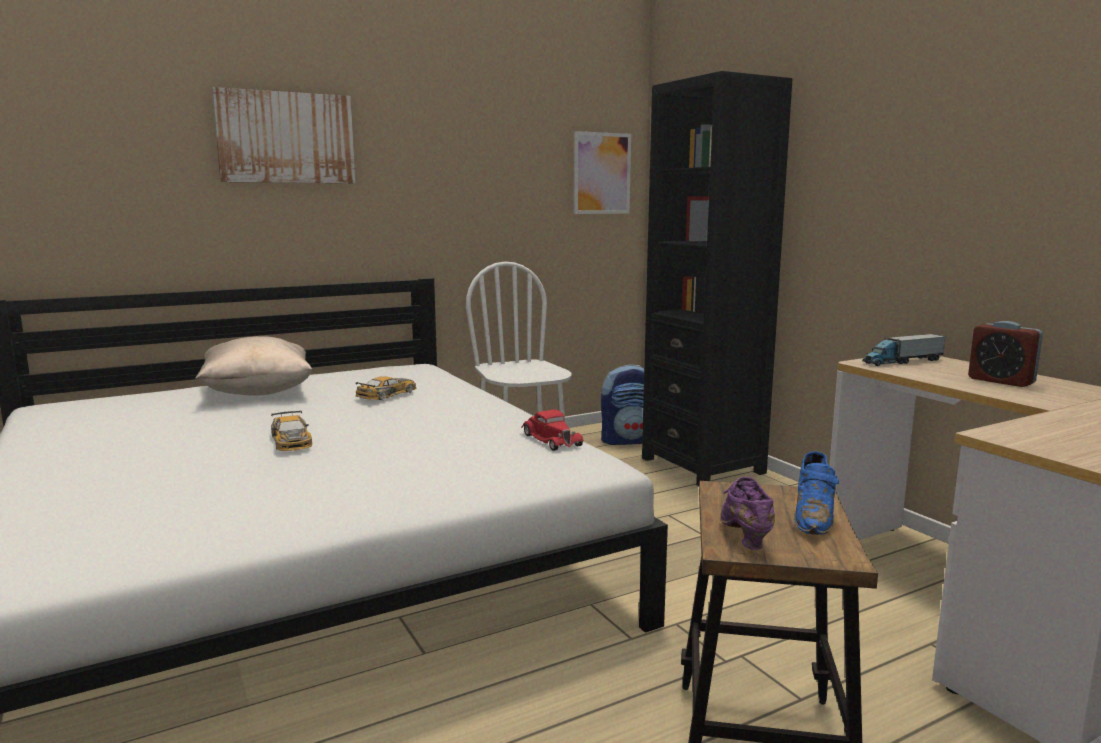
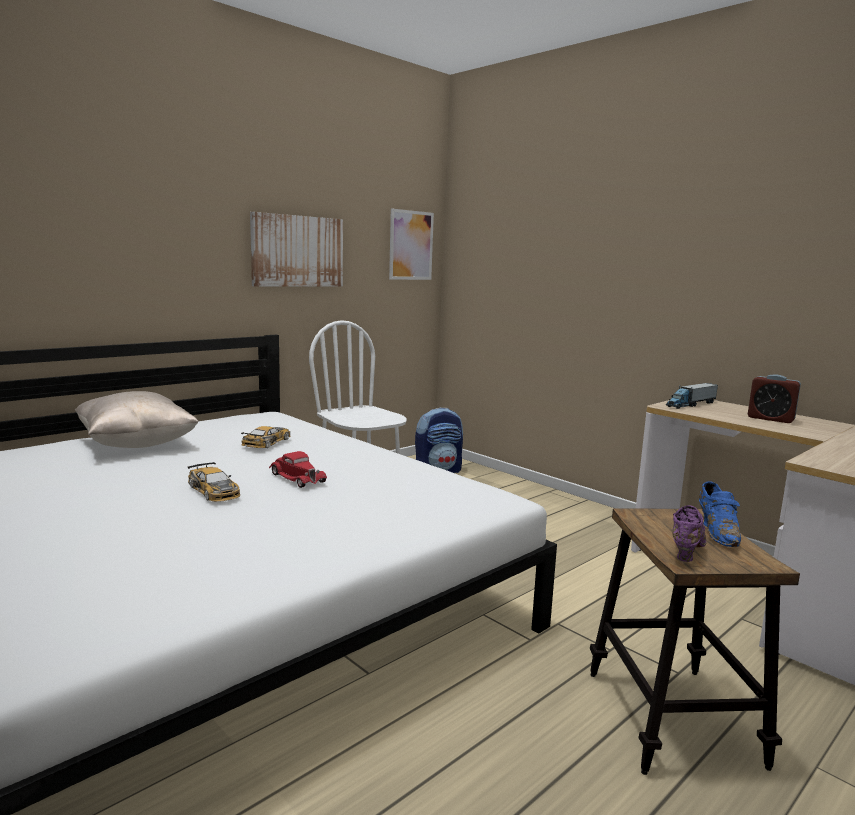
camera: 15 degrees left, 0 degrees up
(286, 138) = (149, 203): picture -> picture (297, 251)
(550, 439) = (444, 478): red toy car -> red toy car (296, 477)
(702, 465) = (508, 489): black bookcase -> none
(744, 535) = (686, 551): purple shoe -> purple shoe turned 45 degrees clockwise

